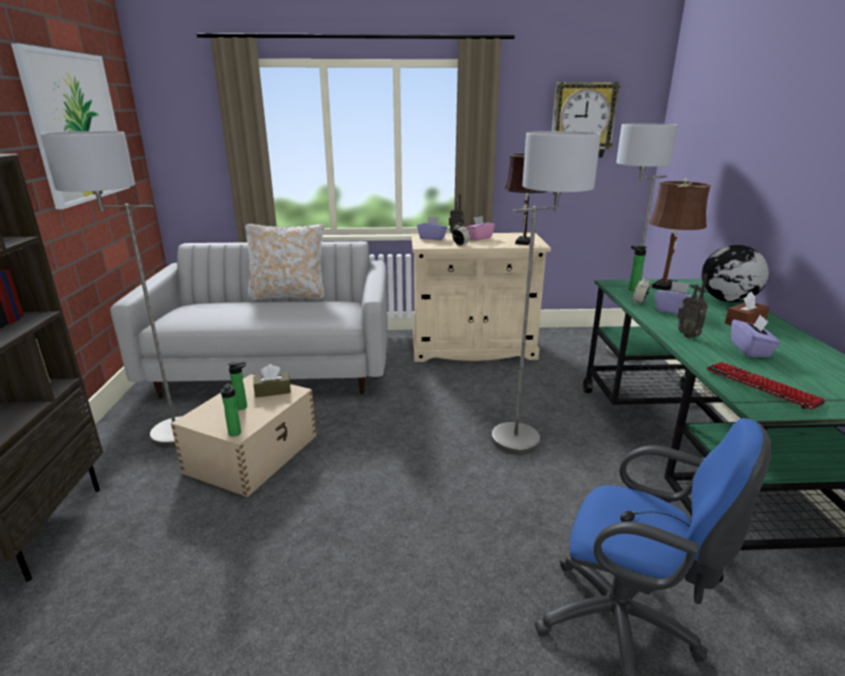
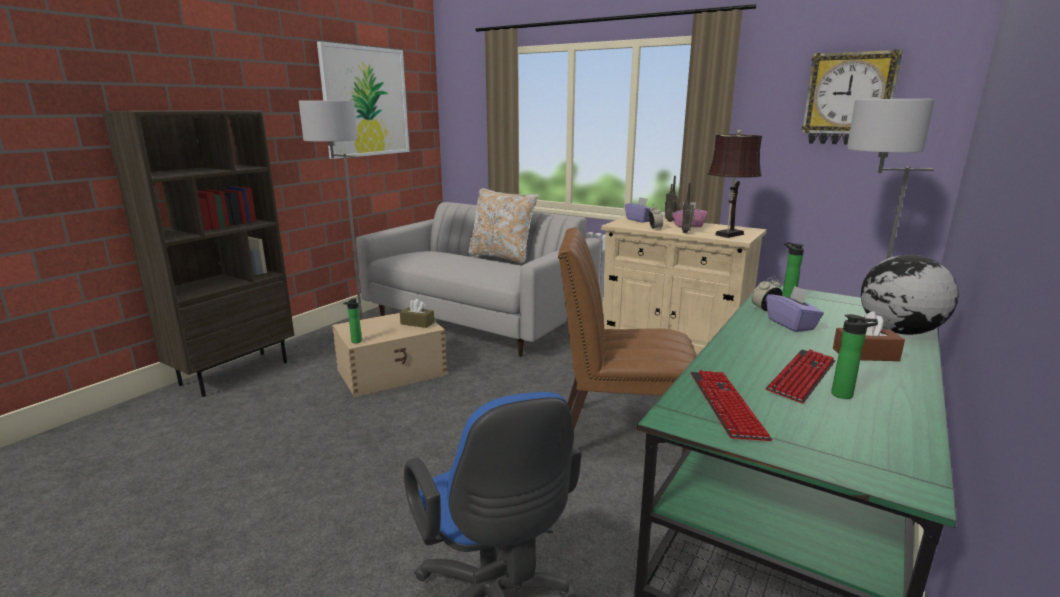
camera: 35 degrees right, 5 degrees down
(243, 407) = (384, 328): bottle -> bottle (845, 395)
(527, 436) = (621, 436): grey floor lamp -> brown chair
(665, 285) = (844, 302): brown table lamp -> none
(688, 335) = (751, 347): radio -> radio (687, 232)
(750, 350) = (802, 376): purple tissue box -> keyboard

